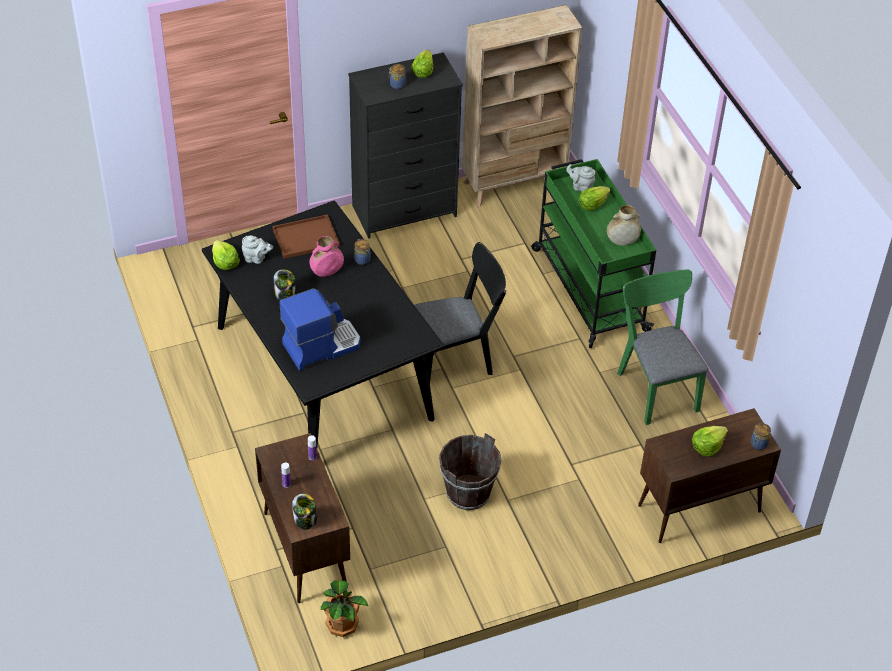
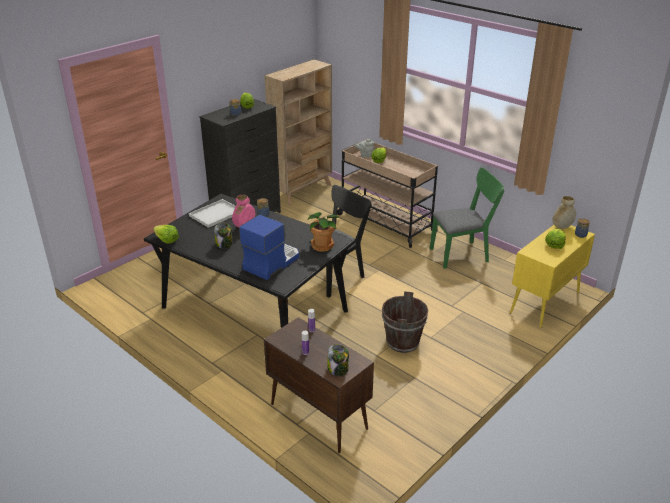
camera: 25 degrees left, 15 degrees down
(256, 259) = (189, 232): grey teapot -> none
(305, 238) = (215, 214): brown tray -> white tray
(343, 624) = (383, 454): potted plant -> potted plant (322, 246)
(588, 288) = (384, 222): green cart -> beige cart
(622, 242) = (411, 171): beige vase -> beige vase (562, 227)
(655, 386) = (463, 254): green chair -> green chair turned 120 degrees clockwise
(698, 509) = (544, 303): brown cabinet -> yellow cabinet

